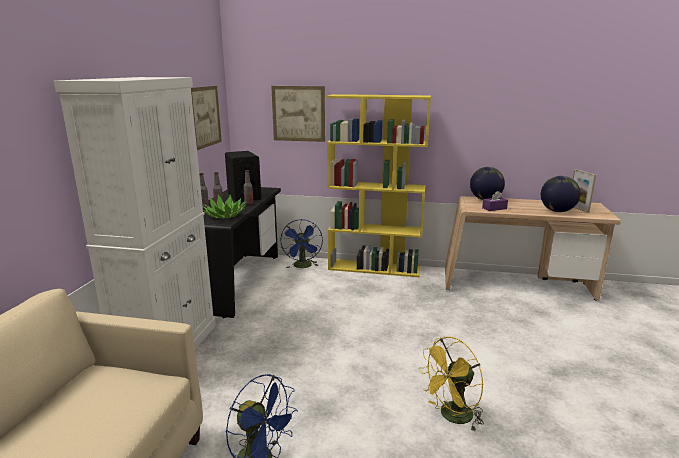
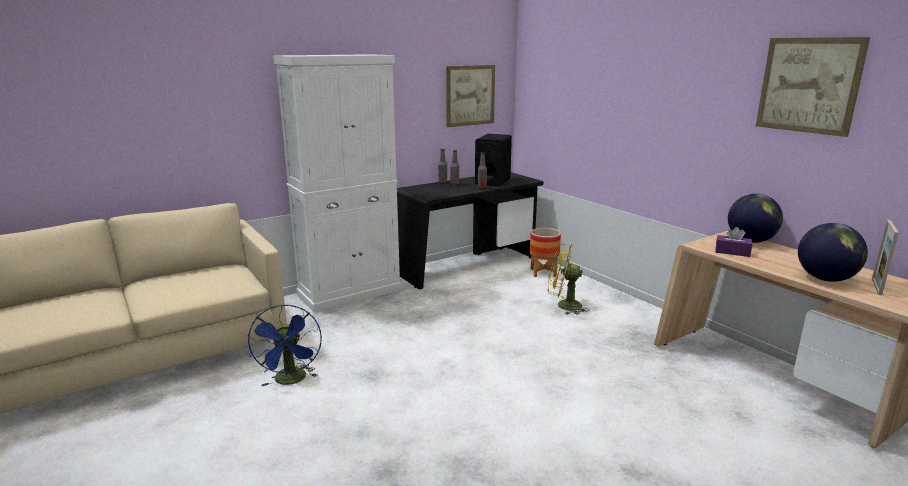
camera: 45 degrees right, 0 degrees up
(224, 215) = (442, 192): potted plant -> none
(298, 113) = (569, 99): picture -> picture (808, 85)
(303, 266) = (543, 272): blue fan -> planter
(375, 268) = (614, 298): yellow bookcase -> none
(452, 417) = (452, 435): yellow fan -> yellow fan (563, 306)

